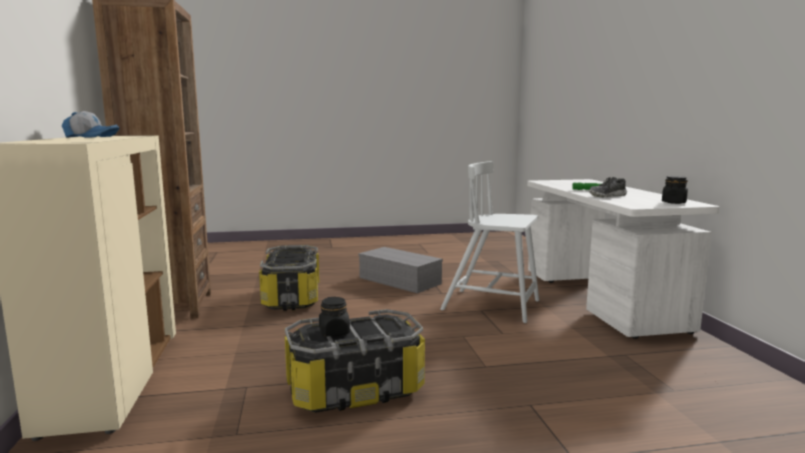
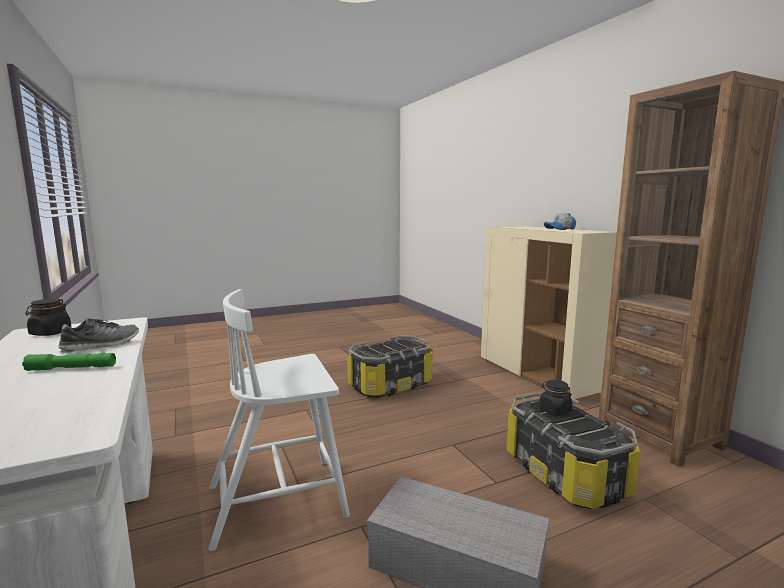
camera: 165 degrees right, 0 degrees up
(334, 332) = (401, 345): black jar -> black jar (554, 410)
(493, 306) = (279, 500): white chair -> white chair turned 150 degrees clockwise

